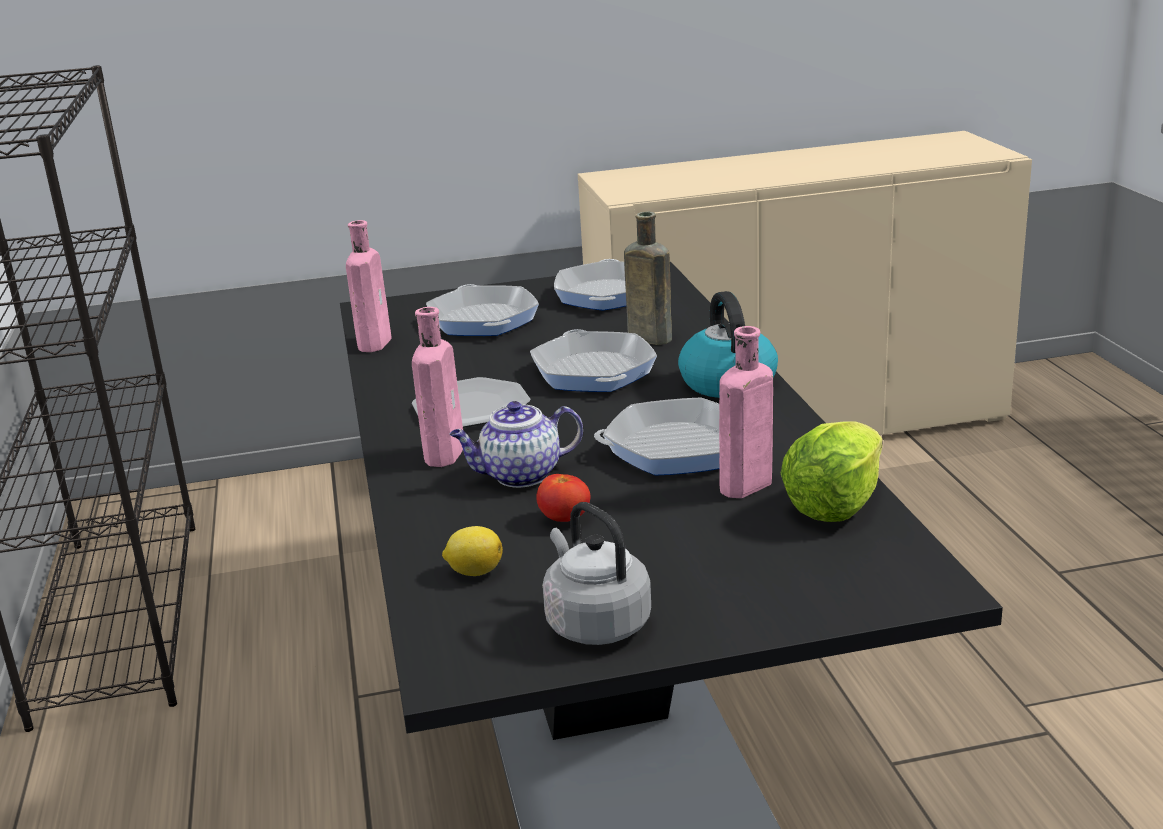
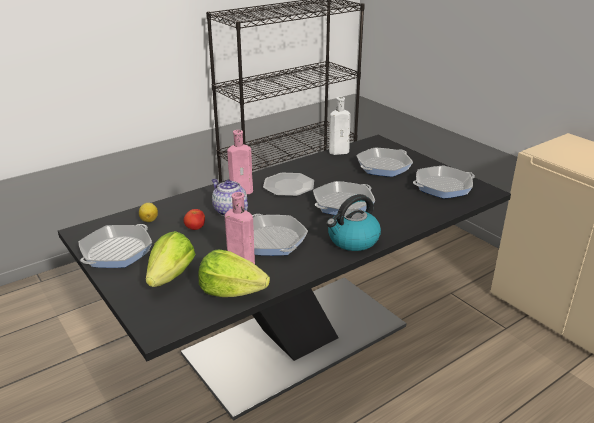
camera: 65 degrees right, 5 degrees up
(375, 342) = (340, 152): pink bottle -> white bottle
(594, 623) = (116, 251): grey kettle -> frying pan
(646, 338) = (394, 208): brown bottle -> none
(746, 561) = (171, 276): none -> lettuce

